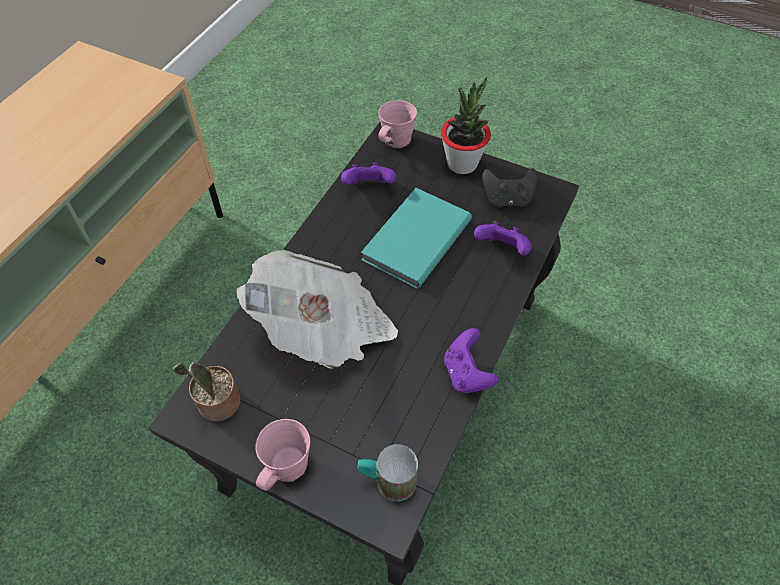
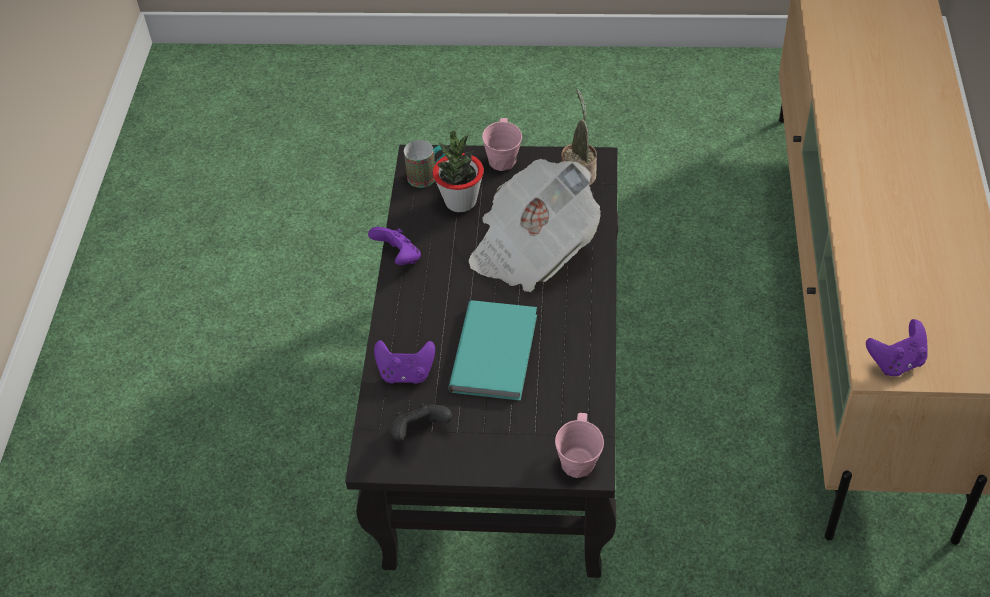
camera: 160 degrees right, 5 degrees down
(369, 187) = (574, 391): purple game controller -> purple game controller (896, 362)
(462, 163) = (487, 460): potted plant -> potted plant (460, 201)

